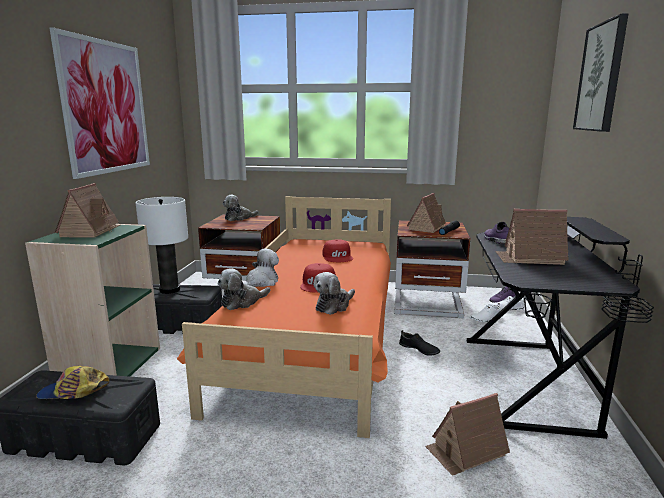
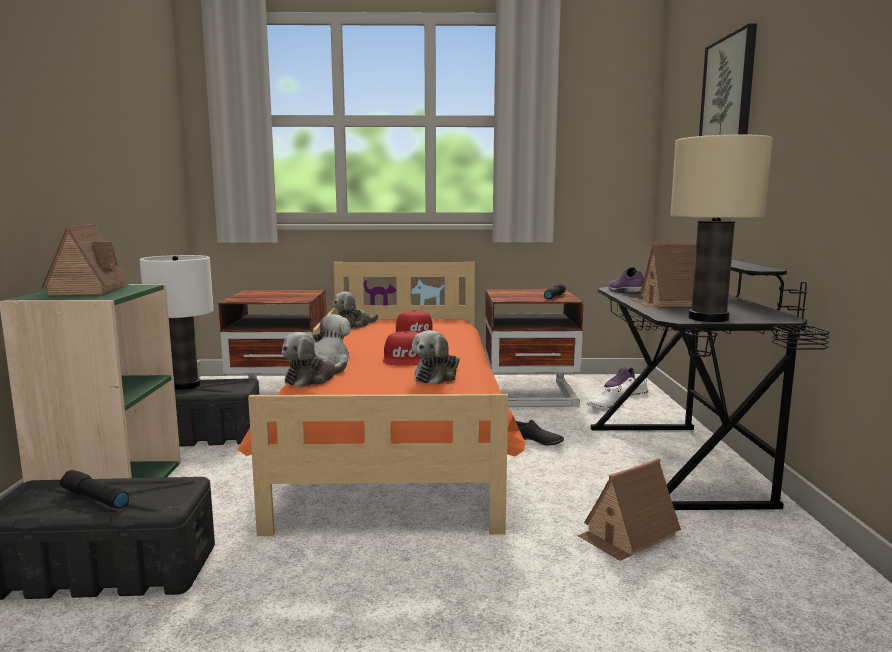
camera: 10 degrees left, 5 degrees down
(73, 392) = (94, 499): cap -> black flashlight
(106, 107) = (96, 129): picture -> none
(239, 218) = (271, 292): plush toy -> plush toy (354, 325)
(427, 227) = (525, 294): toy house -> none
(549, 281) = (707, 318): none -> beige table lamp

